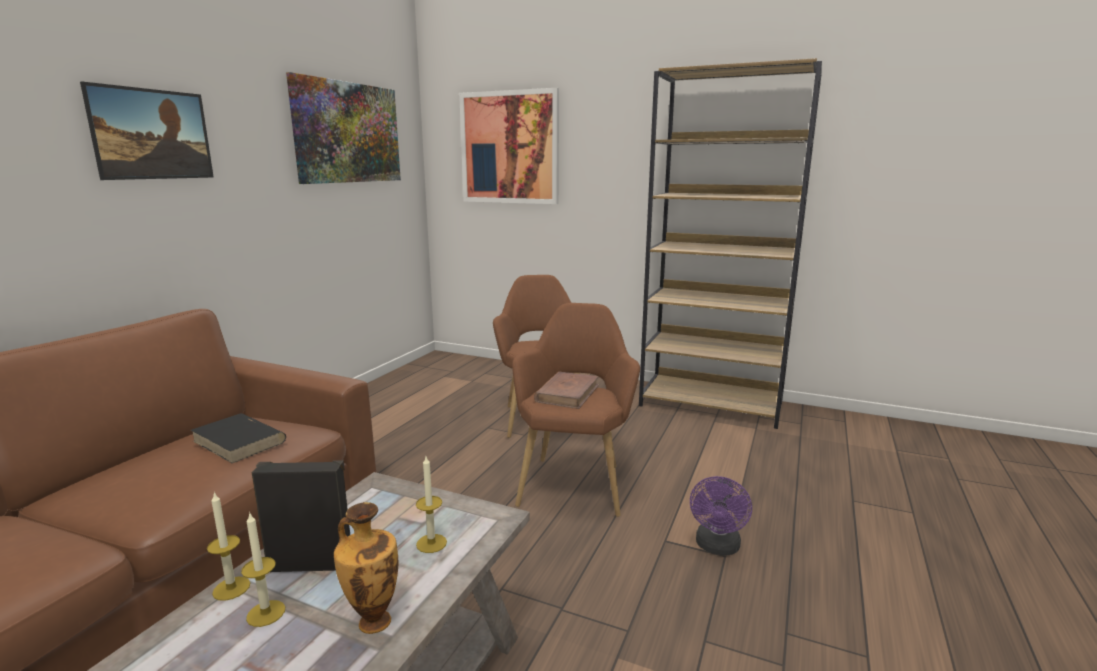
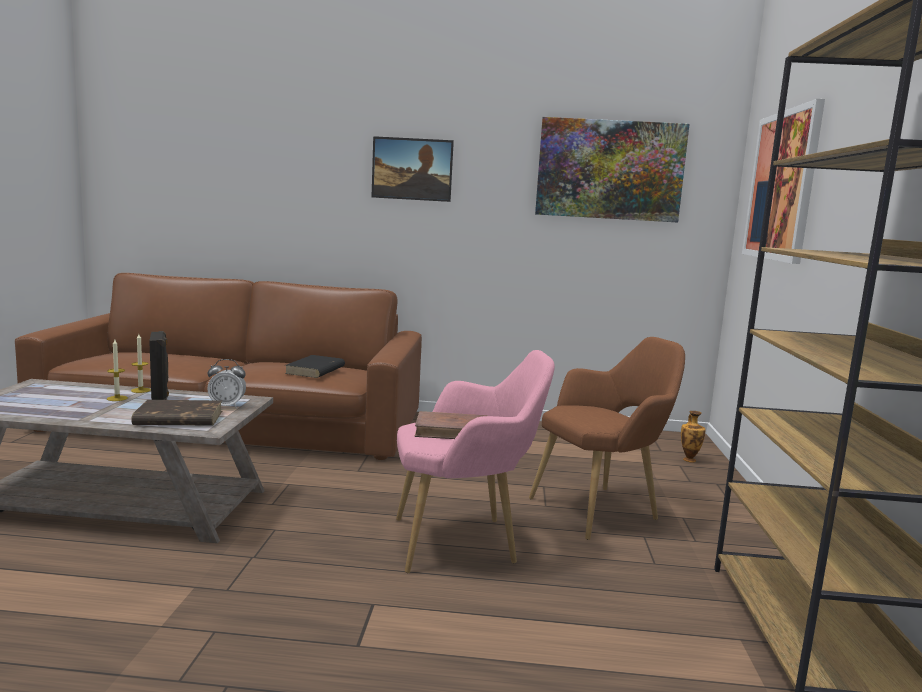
camera: 70 degrees right, 5 degrees down
(373, 621) = (102, 416): vase -> vase (689, 459)
(395, 504) = (227, 406): none -> alarm clock
(431, 543) = (178, 418): candle -> brown book
(574, 481) = (463, 543): brown armchair -> pink armchair
(717, 547) = (372, 640): purple fan -> none

